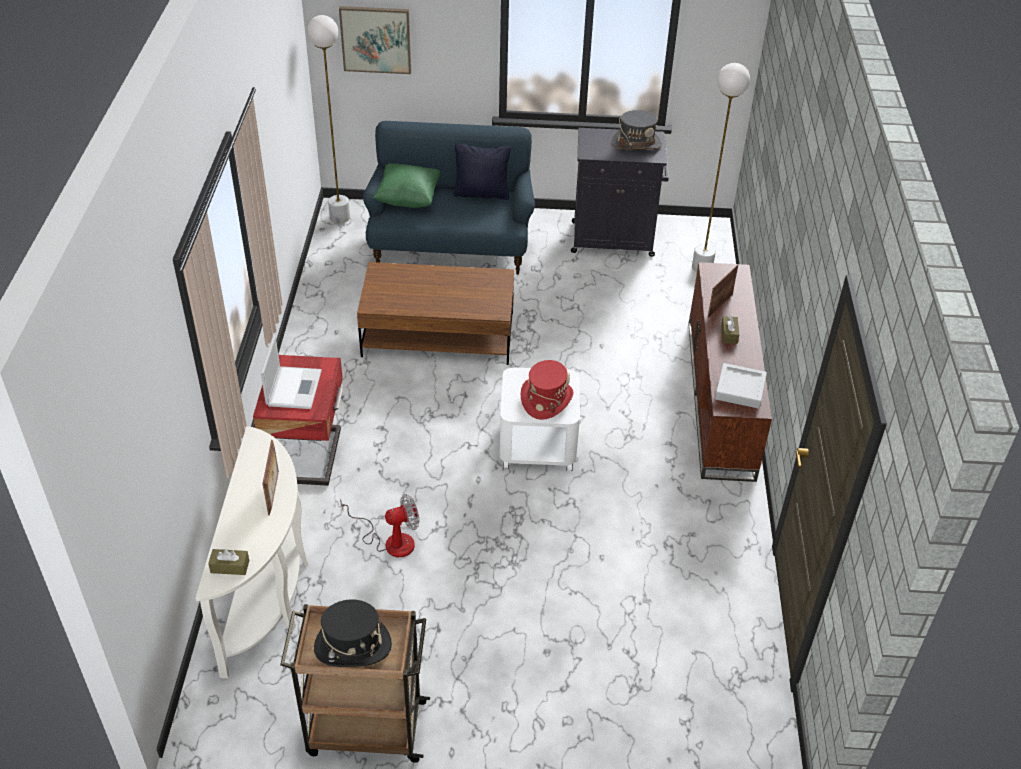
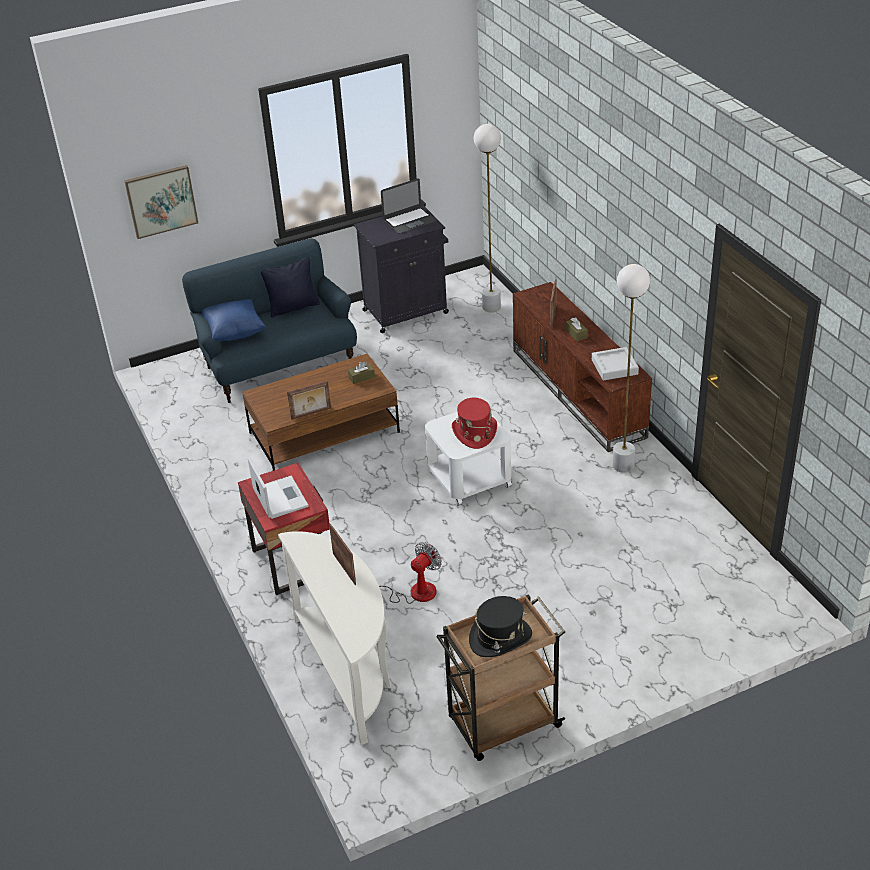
camera: 25 degrees left, 5 degrees down
(230, 566) = (358, 631): brown tissue box -> brown tissue box (361, 377)
(339, 217) = (162, 377): white floor lamp -> white floor lamp (623, 465)
(408, 198) = (234, 332): green pillow -> blue pillow
(411, 311) = (311, 414): none -> picture frame
(636, 144) = (409, 220): grey hat -> laptop

